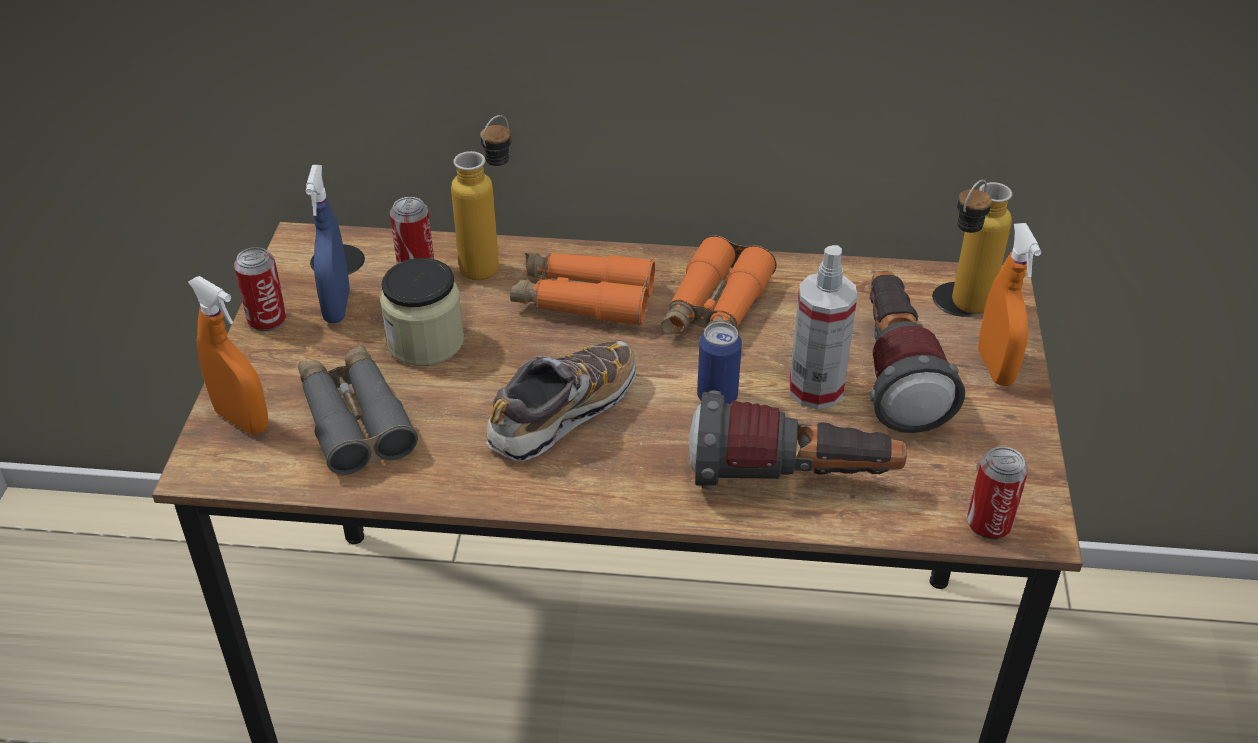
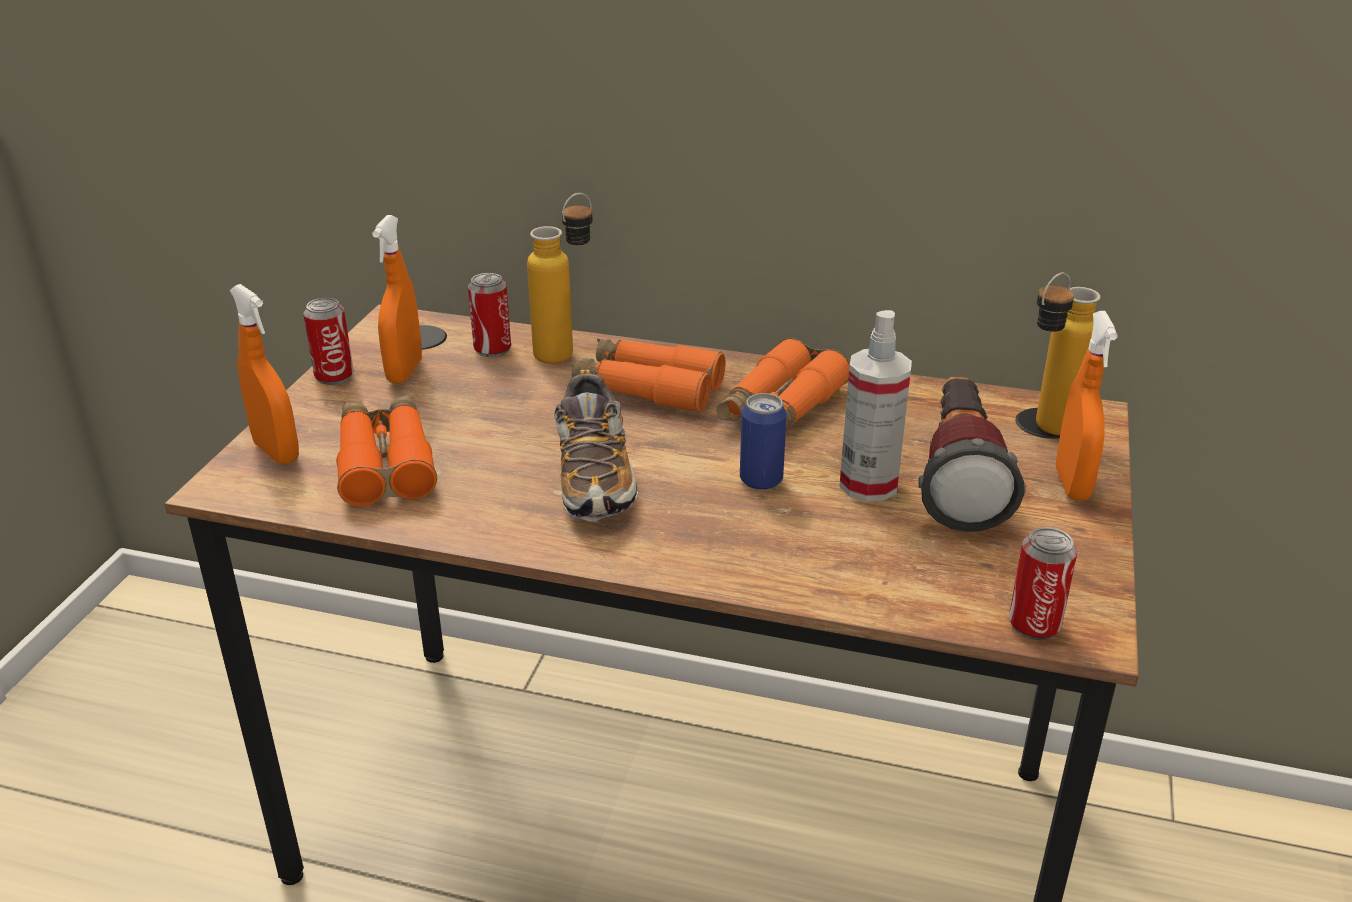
camera: 10 degrees right, 10 degrees down
(337, 306) = (404, 371): blue spray bottle -> orange spray bottle
(355, 419) = (385, 462): grey binoculars -> orange binoculars
(425, 342) = (479, 407): jar -> none
(562, 414) = (595, 479): shoe -> shoe turned 120 degrees clockwise
(792, 480) = (821, 561): flashlight -> none

